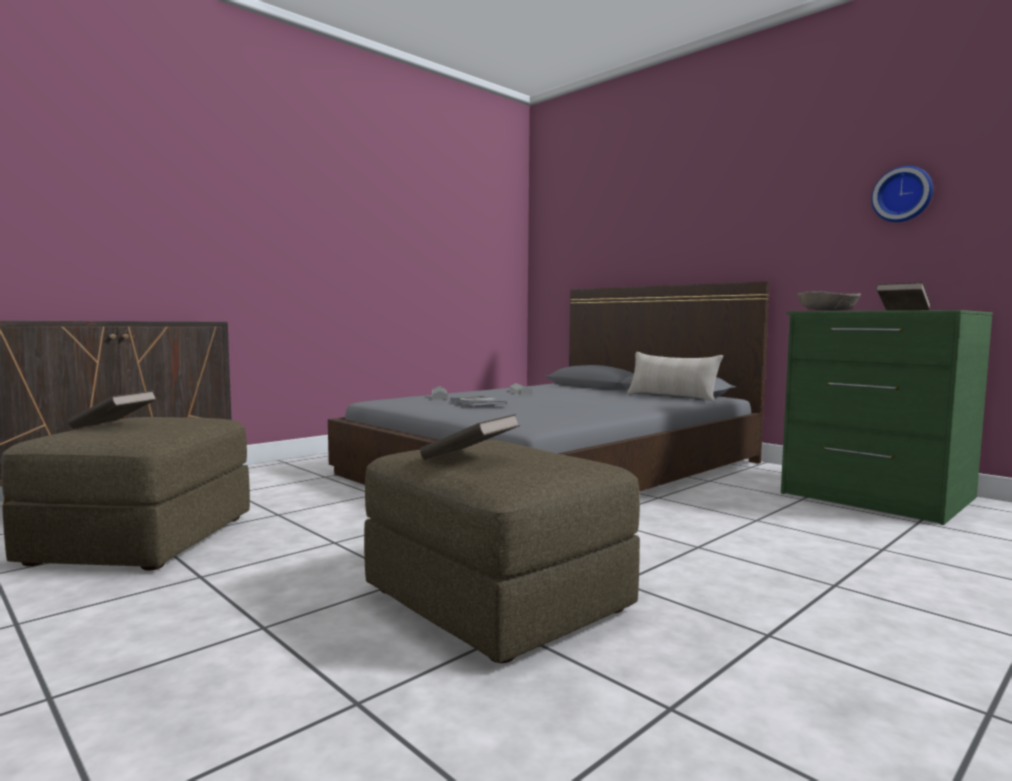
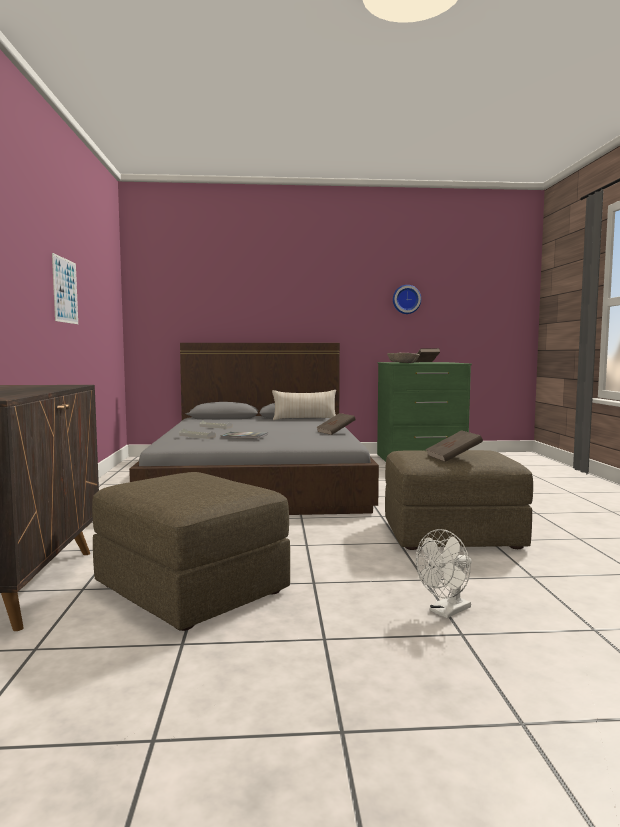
camera: 50 degrees left, 0 degrees up
(114, 426) = (175, 490): brown book -> brown book (335, 432)
(136, 669) = (446, 612): none -> white fan
(365, 233) = (65, 290): none -> picture

